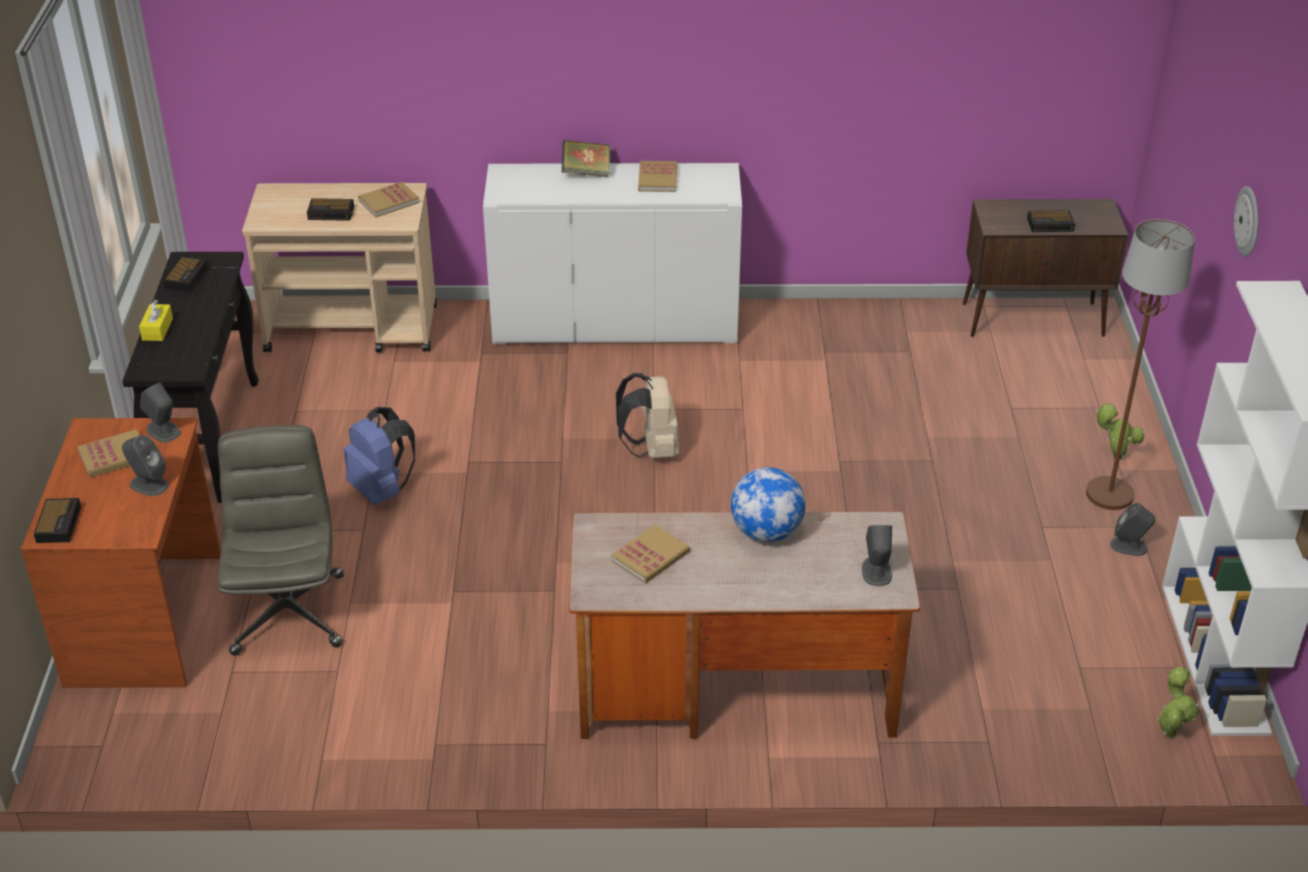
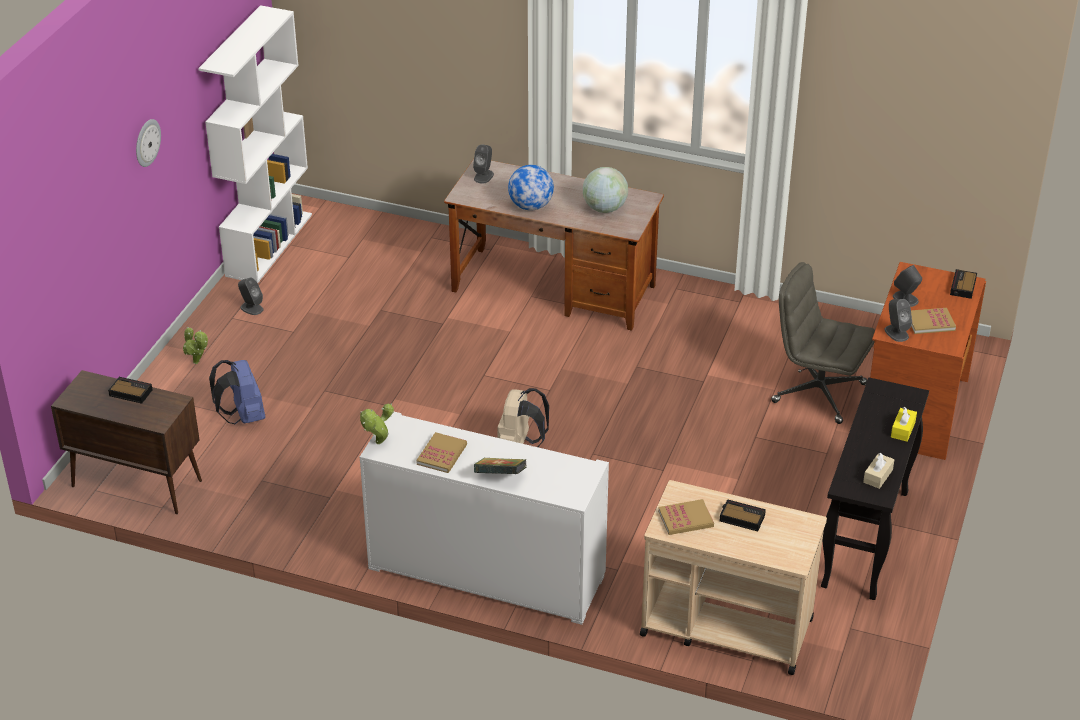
camera: 160 degrees left, 0 degrees up
(187, 277) = (878, 476): alarm clock -> beige tissue box
(288, 613) = (817, 392): grey office chair -> grey office chair turned 105 degrees clockwise
(382, 490) = (735, 463): blue backpack -> blue backpack (243, 417)
(650, 556) = (605, 208): book -> globe
(1110, 495) = (228, 340): brown floor lamp -> none
(1170, 732) = (331, 220): potted plant -> potted plant (377, 443)

